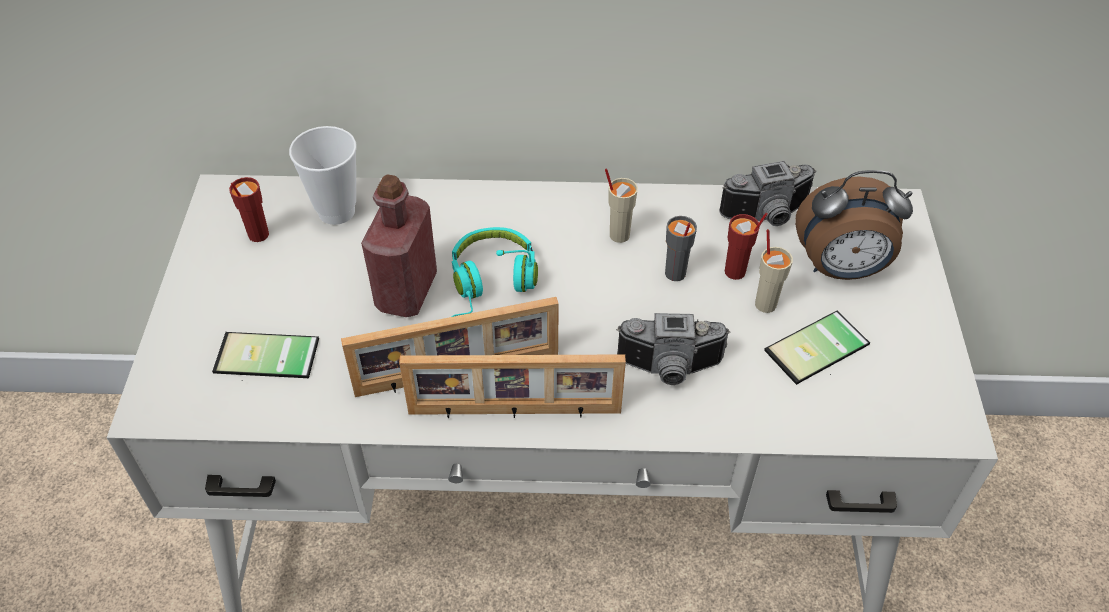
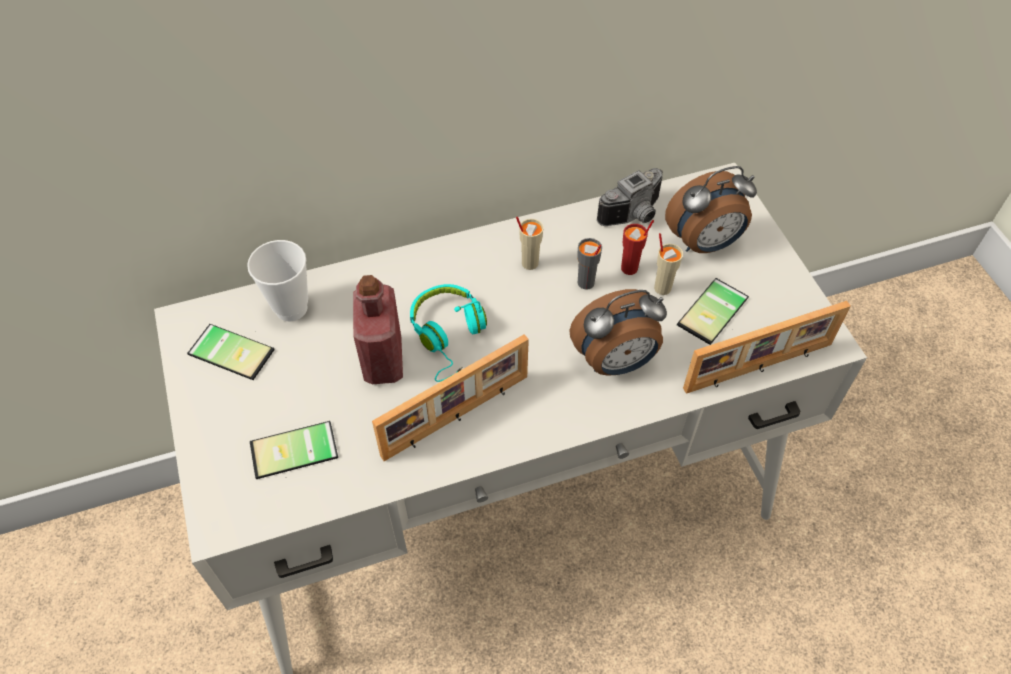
camera: 20 degrees left, 5 degrees up
(258, 235) = (233, 348): red cup -> phone
(514, 413) = (515, 433): picture frame -> picture frame (759, 368)
(670, 370) = (615, 362): camera -> alarm clock

